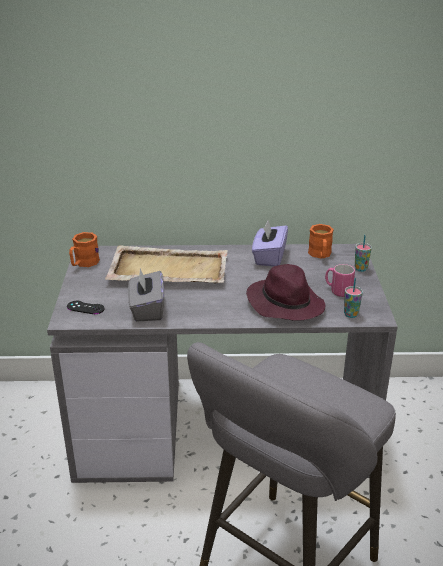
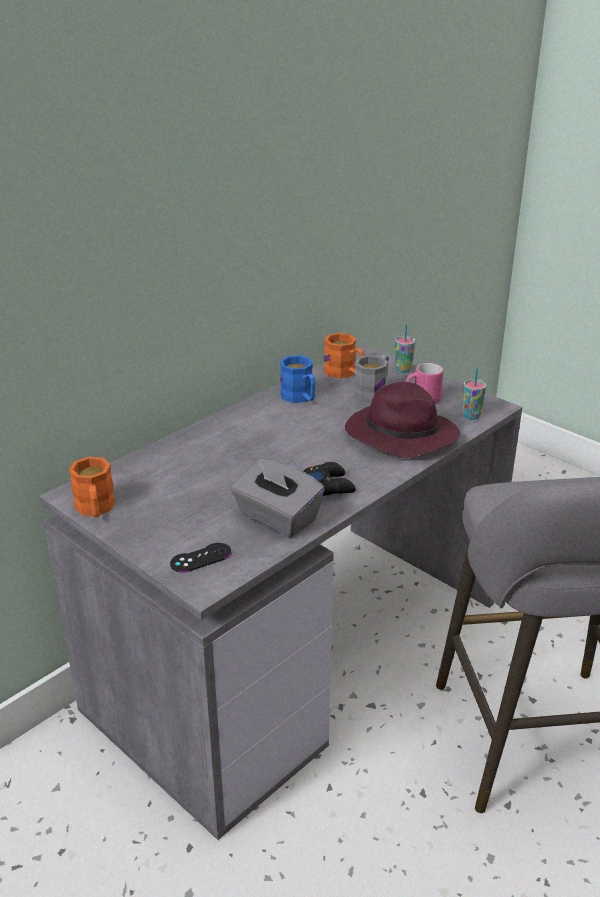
camera: 45 degrees left, 0 degrees up
(167, 269) = (215, 463): beige tray -> none
(198, 308) = (328, 486): none -> black game controller
(269, 257) = (300, 398): purple tissue box -> blue mug
(316, 273) = (373, 392): none -> grey mug

